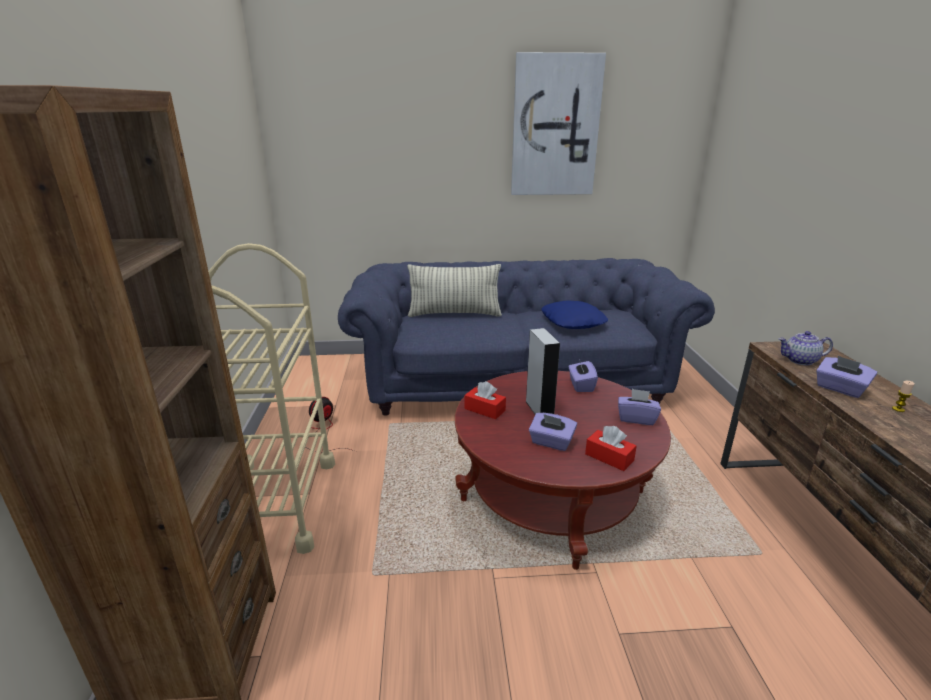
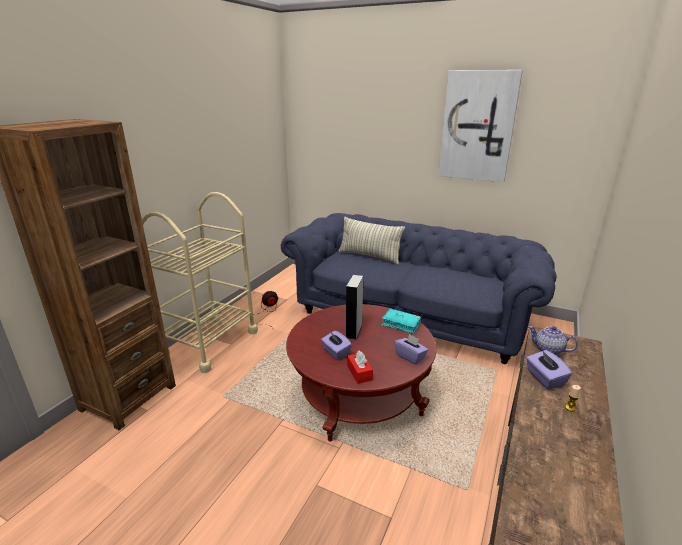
camera: 30 degrees right, 0 degrees up
(484, 409) = (321, 321): red tissue box -> none
(573, 321) = (445, 280): blue pillow -> none
(581, 385) = (401, 324): purple tissue box -> turquoise book

